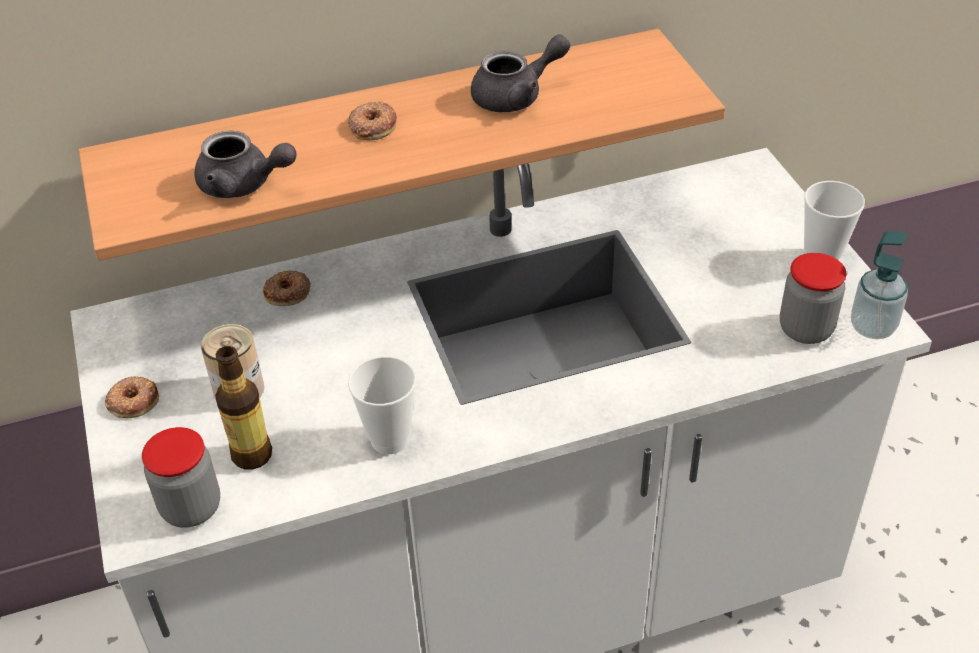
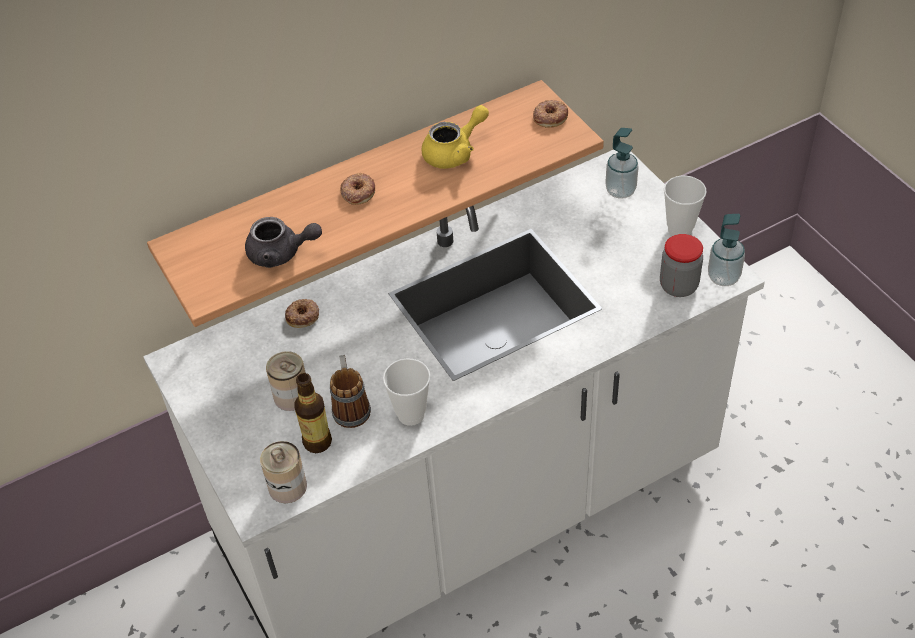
camera: 10 degrees left, 5 degrees up
(133, 401) = (217, 417): donut -> donut (550, 116)
(191, 508) = (287, 486): jar -> can
(312, 415) = (350, 406): none -> mug
(517, 96) = (455, 152): grey teapot -> yellow teapot
(749, 200) = (620, 190): none -> soap dispenser

